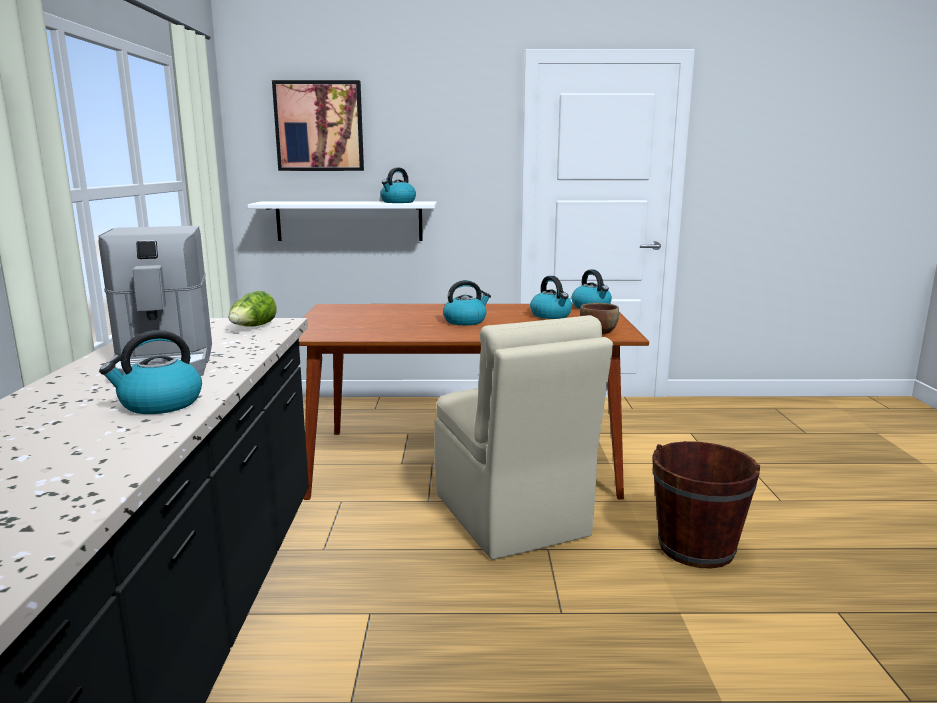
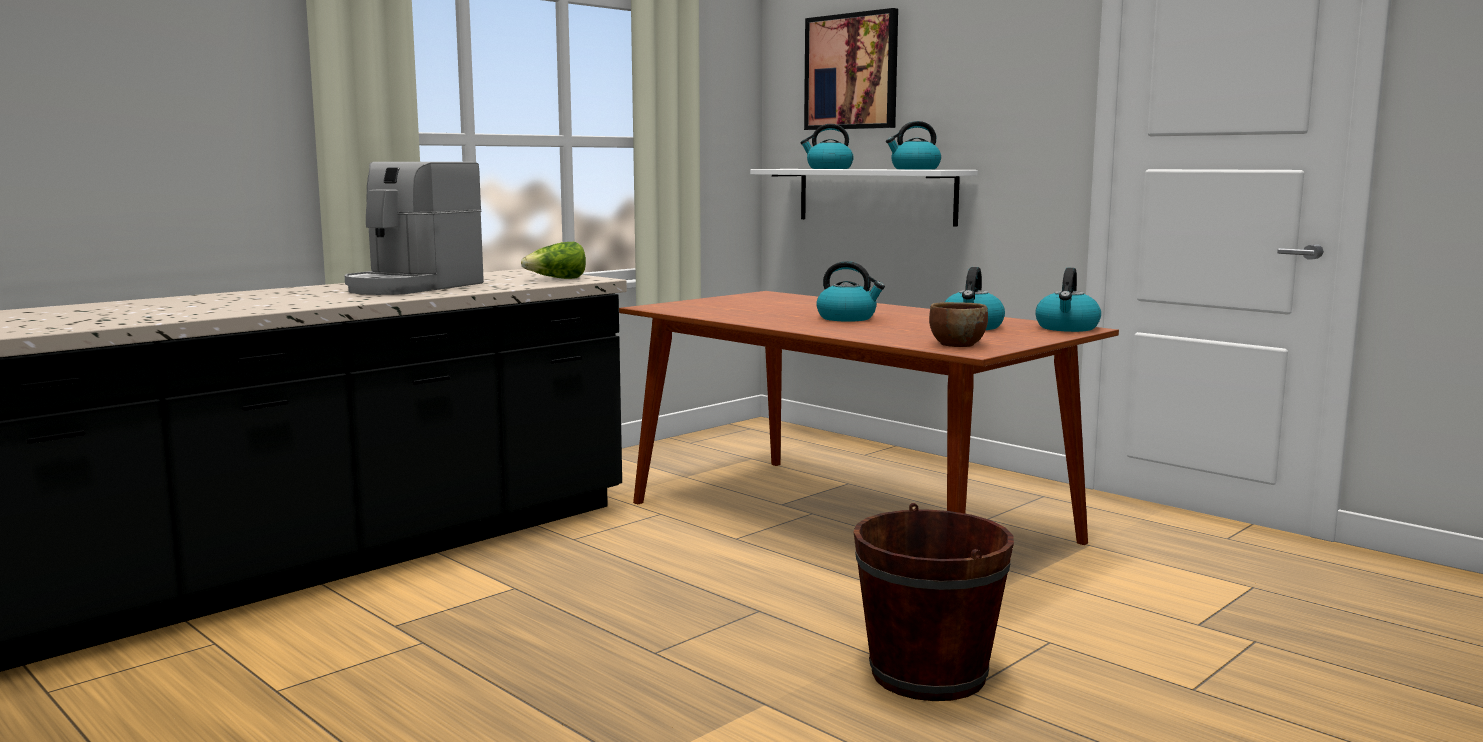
camera: 45 degrees right, 5 degrees down
(160, 404) = (326, 300): kettle -> kettle (828, 168)
(511, 517) = (785, 576): beige chair -> none

